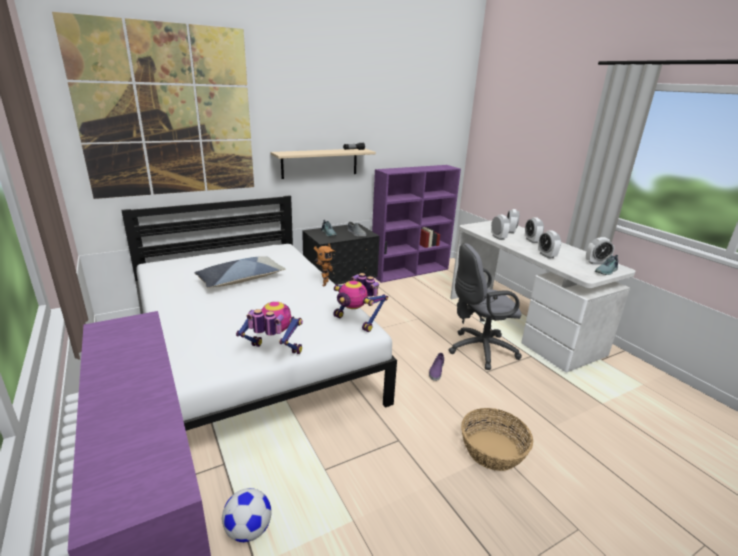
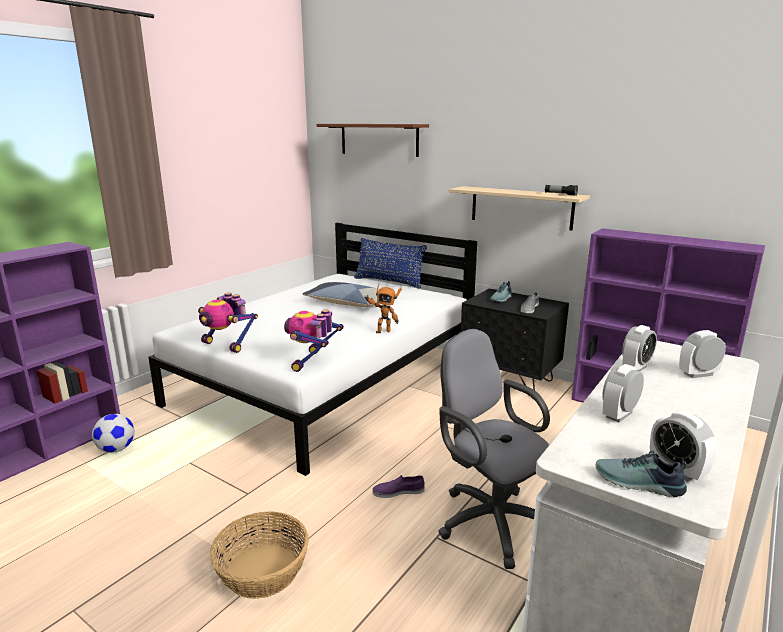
camera: 65 degrees right, 5 degrees down
(168, 113) = (379, 139): picture -> brown shelf
(211, 253) = (389, 282): none -> blue pillow
(273, 353) = (227, 345): toy robot -> toy robot turned 135 degrees clockwise
(531, 240) = (682, 396): alarm clock -> none

